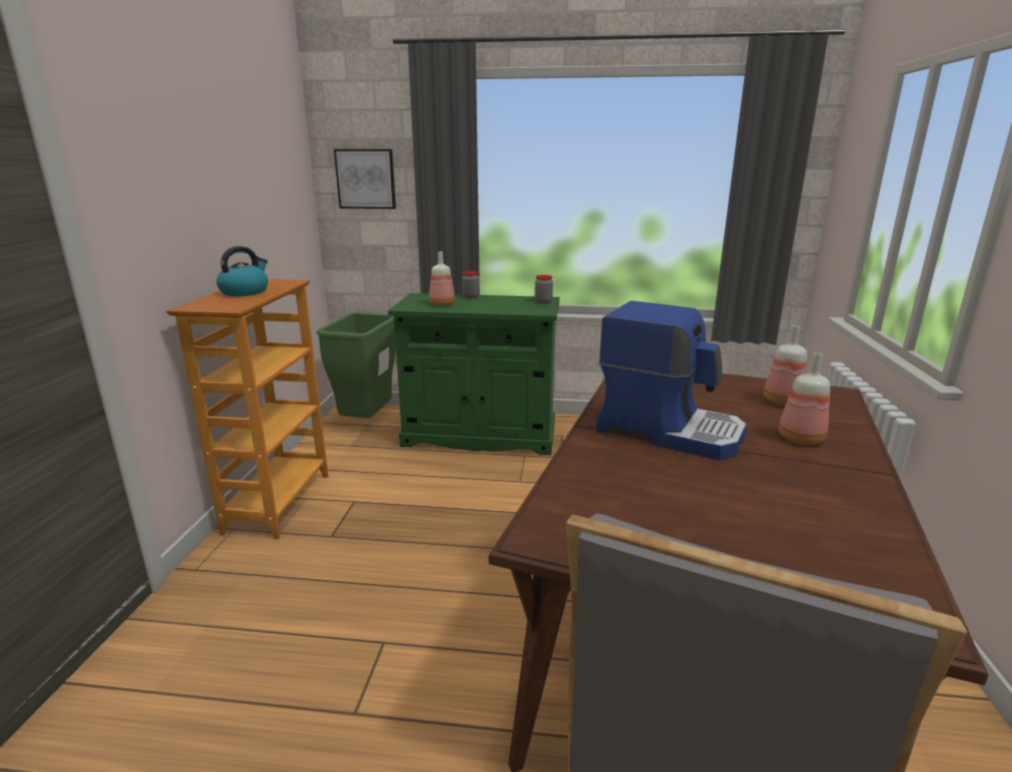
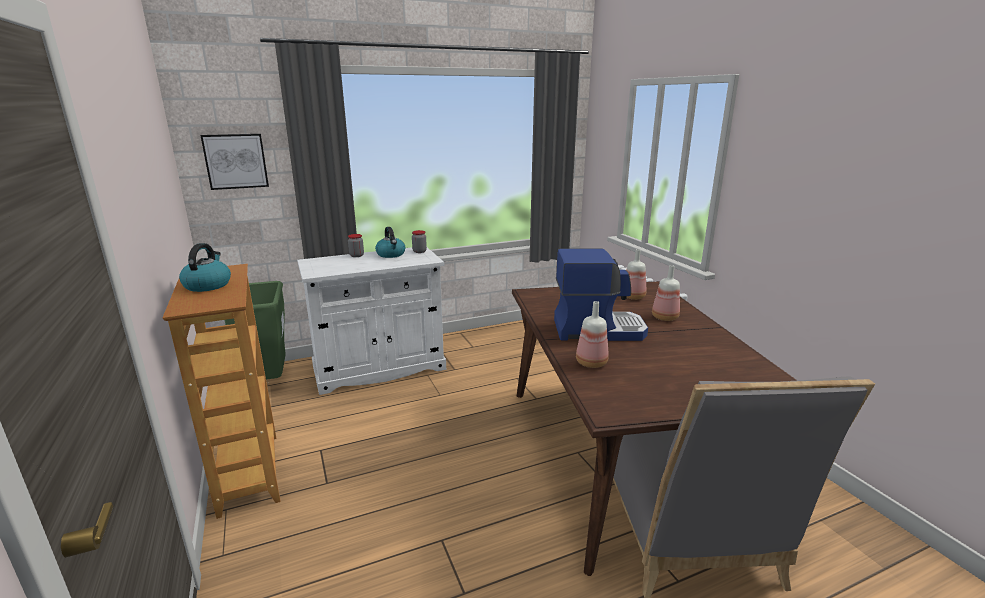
camera: 30 degrees left, 0 degrees up
(442, 304) = (342, 266): bottle -> bottle (592, 363)
(480, 435) = (379, 368): green cabinet -> white cabinet
(507, 300) = (391, 254): none -> kettle

